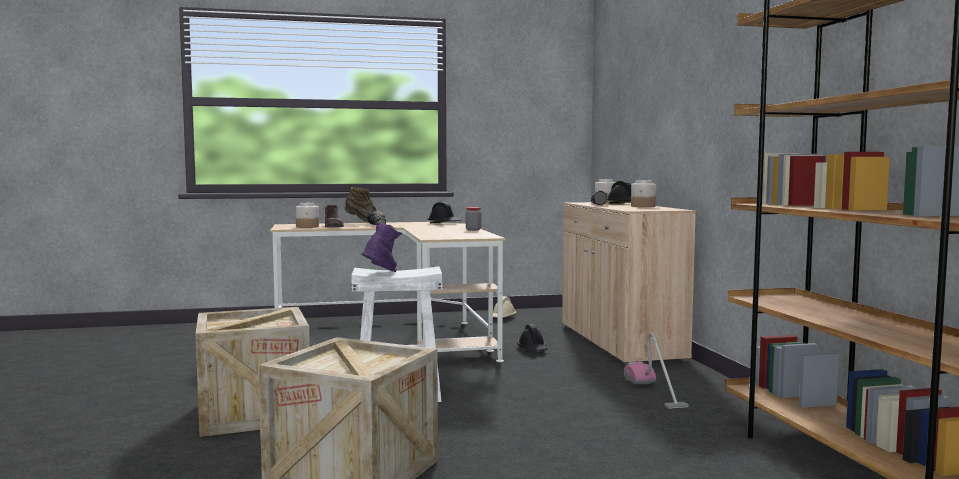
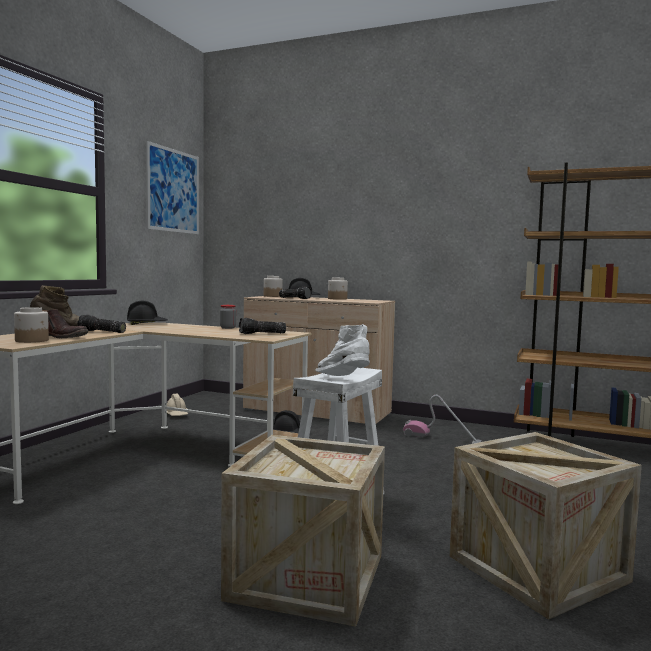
camera: 55 degrees left, 0 degrees up
(382, 274) = (343, 380): purple boot -> white boot
(458, 235) = (262, 334): none -> flashlight
(540, 93) = (173, 191): none -> picture

